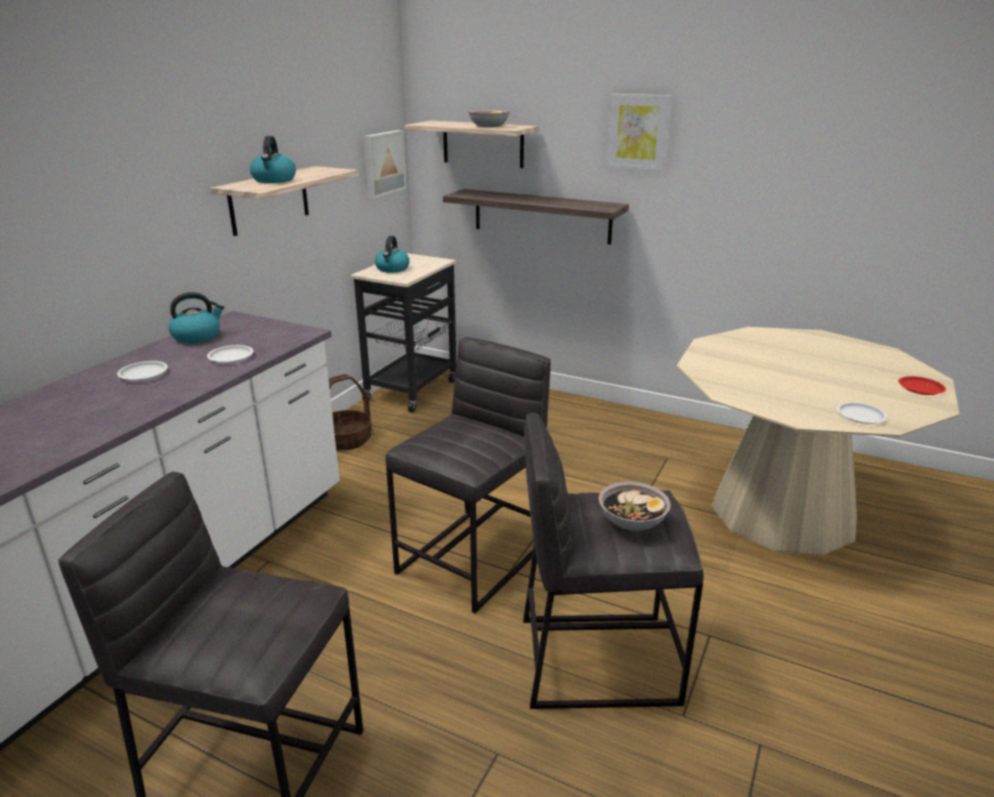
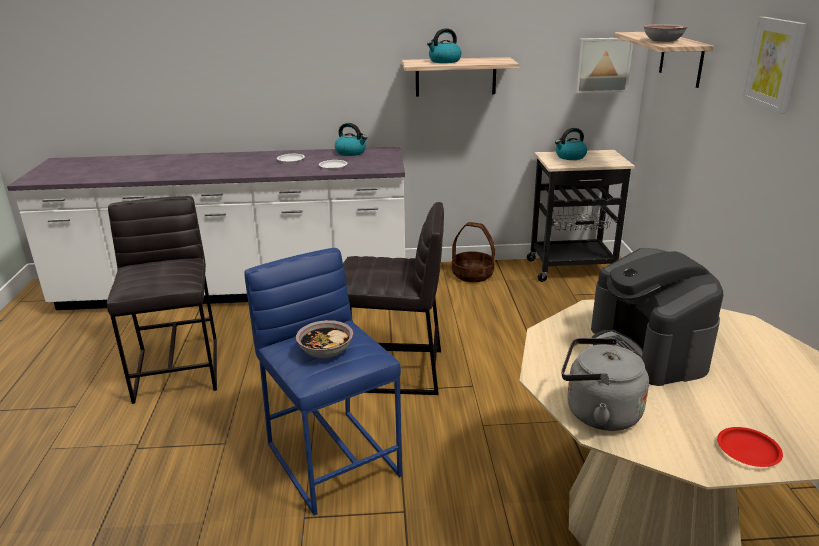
camera: 60 degrees right, 0 degrees up
(541, 216) = (700, 140): shelf -> none
(596, 658) = (333, 458): grey stool -> blue stool
(775, 370) = (648, 349): none -> coffee machine
(860, 416) = (597, 412): white plate -> grey kettle

